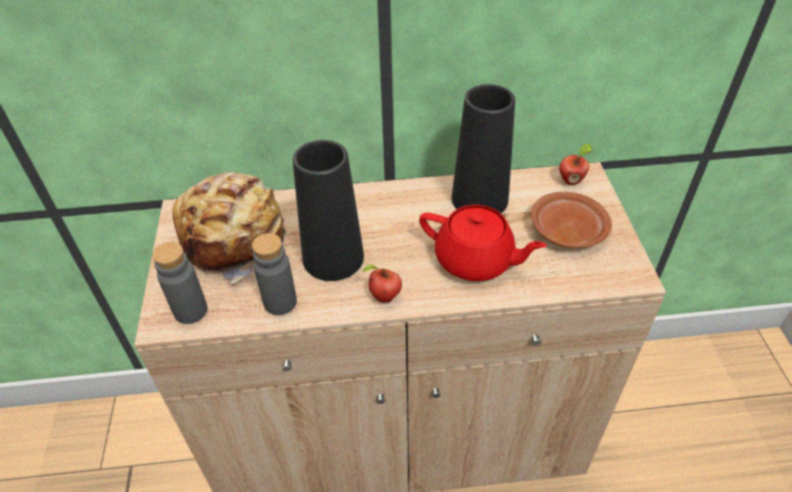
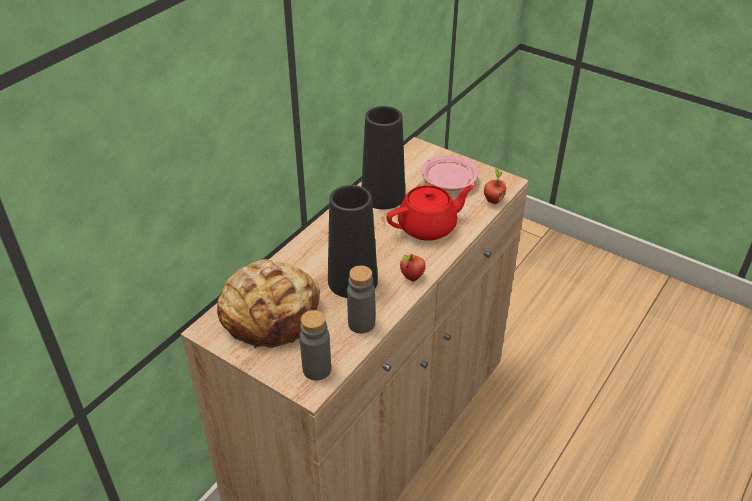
camera: 50 degrees left, 5 degrees down
(566, 229) = (448, 181): brown plate -> pink plate
(571, 180) = (414, 155): apple -> apple (493, 200)

